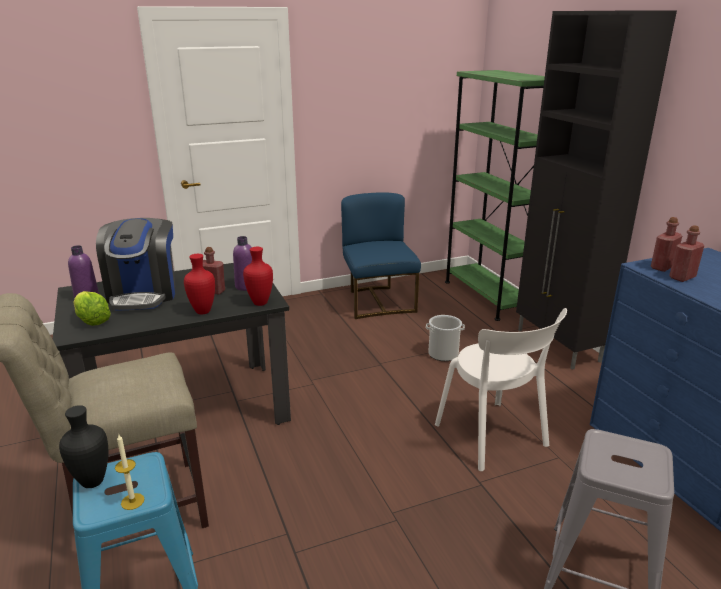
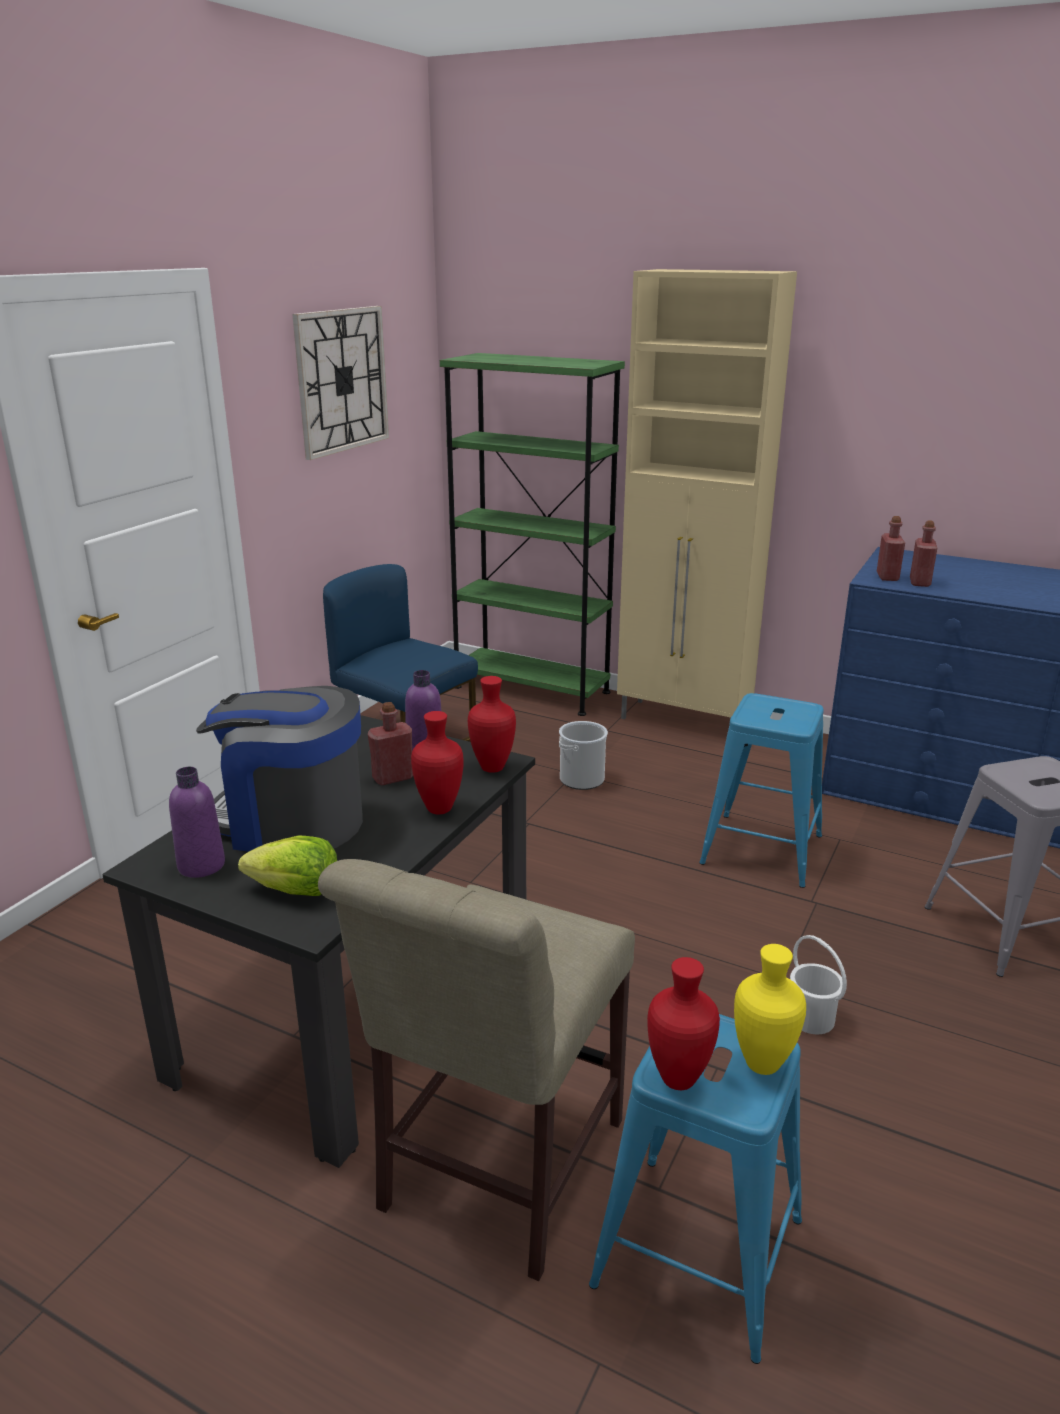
camera: 40 degrees left, 0 degrees up
(92, 483) = (680, 1080): black vase -> red vase
(132, 501) = (763, 1066): candle -> yellow vase
(143, 294) = (290, 822): coffee machine -> coffee machine turned 150 degrees clockwise
(376, 543) = (812, 1018): none -> white bucket
(388, 79) = (342, 380): none -> wall clock
(493, 437) = (761, 849): white chair -> blue stool
(558, 346) = (684, 721): black cabinet -> beige cabinet

